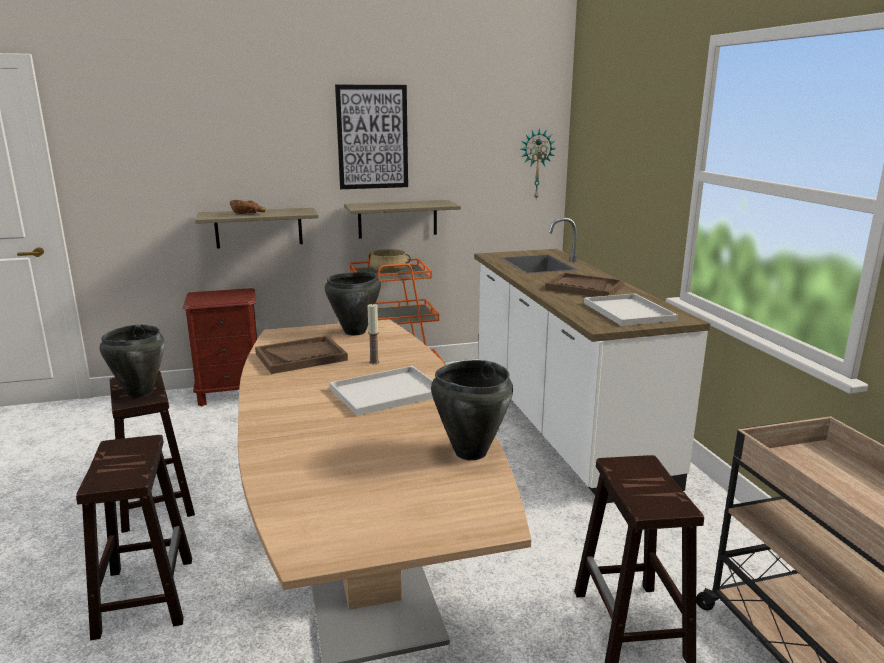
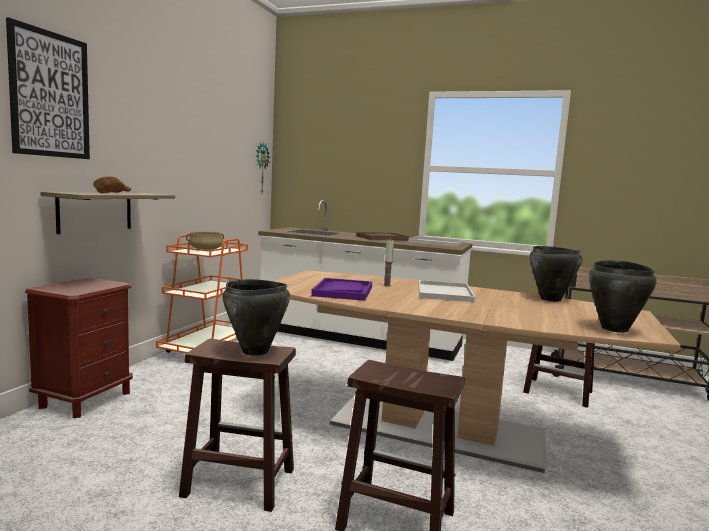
camera: 55 degrees left, 10 degrees down
(301, 357) = (343, 291): brown tray -> purple tray
(355, 332) = (317, 277): black cooking pot -> black cooking pot (615, 329)
(372, 137) = (179, 132): picture -> picture (50, 95)
(397, 219) = (192, 206): shelf -> none

